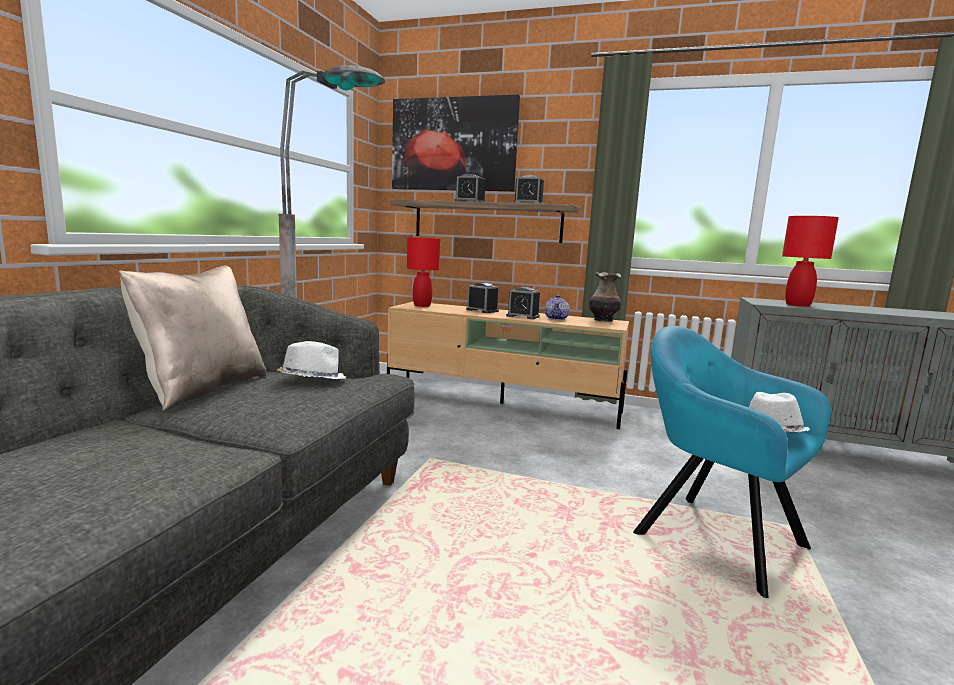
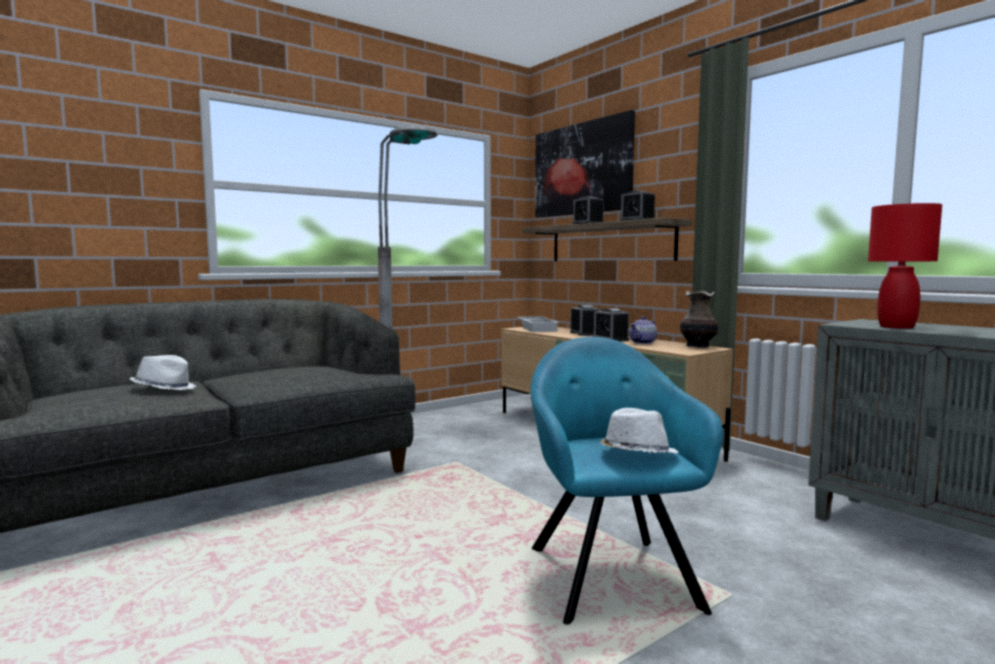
camera: 35 degrees right, 5 degrees down
(202, 389) = (259, 370): beige pillow -> none
(311, 380) = (325, 370): white hat -> white hat (164, 389)
(422, 305) = (538, 328): red table lamp -> white tray

